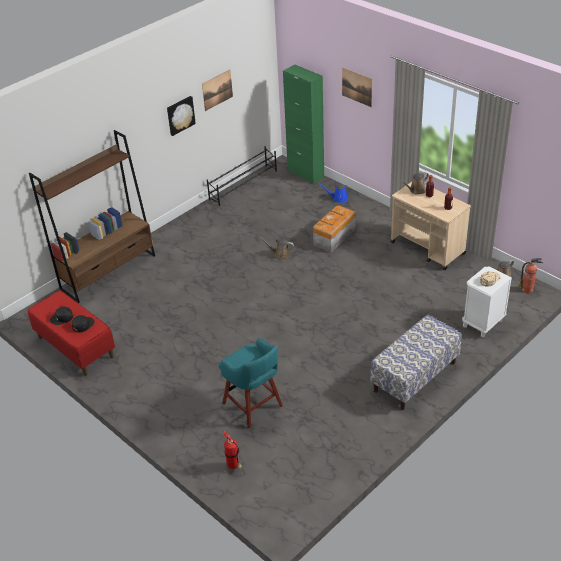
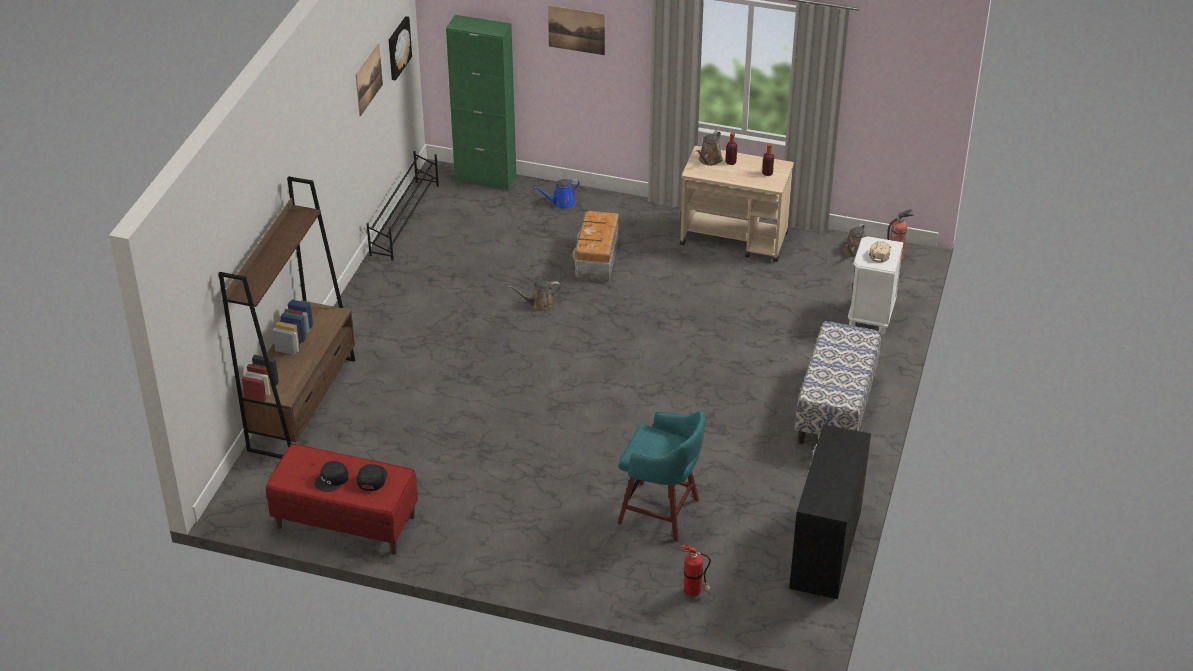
camera: 30 degrees left, 0 degrees up
(180, 115) = (339, 131): picture -> picture (398, 47)
(339, 469) = (826, 549): none -> black desk

